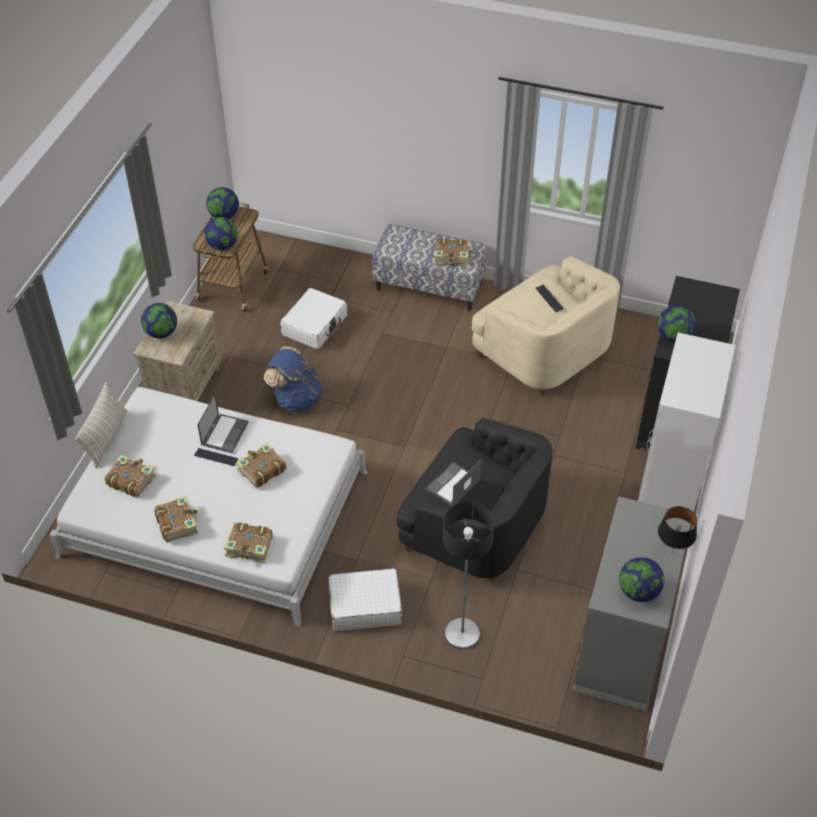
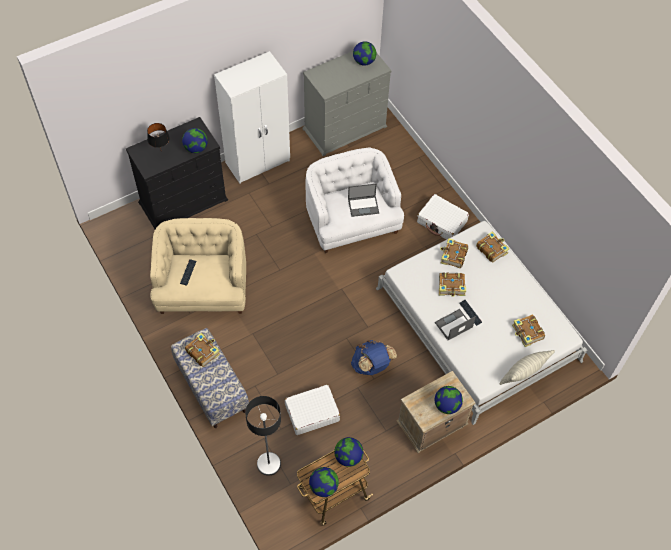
camera: 140 degrees left, 10 degrees up
(177, 523) = (519, 288): book -> book (453, 256)
(462, 633) = (409, 179): floor lamp -> floor lamp (268, 464)
(474, 526) = (351, 221): black armchair -> white armchair
(671, 552) = (331, 65): black table lamp -> black table lamp (161, 151)

